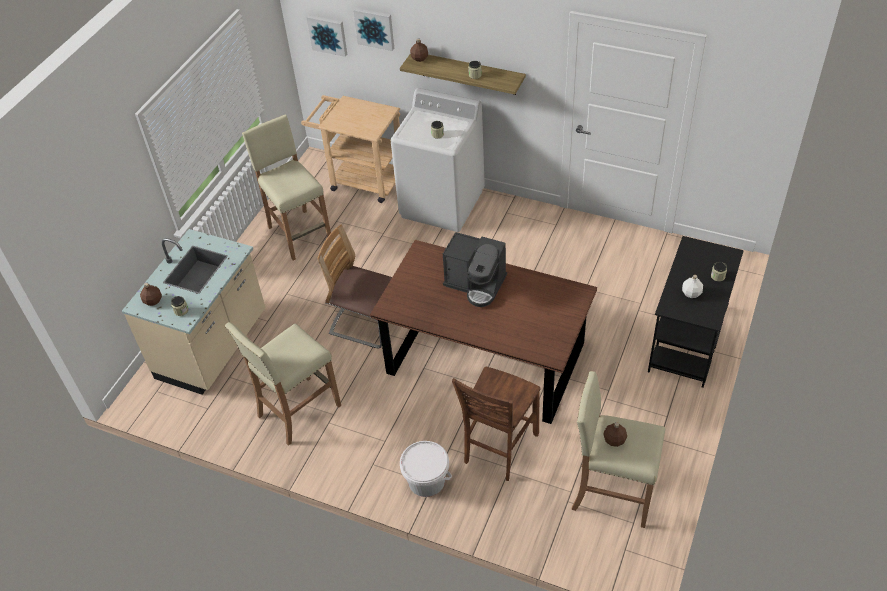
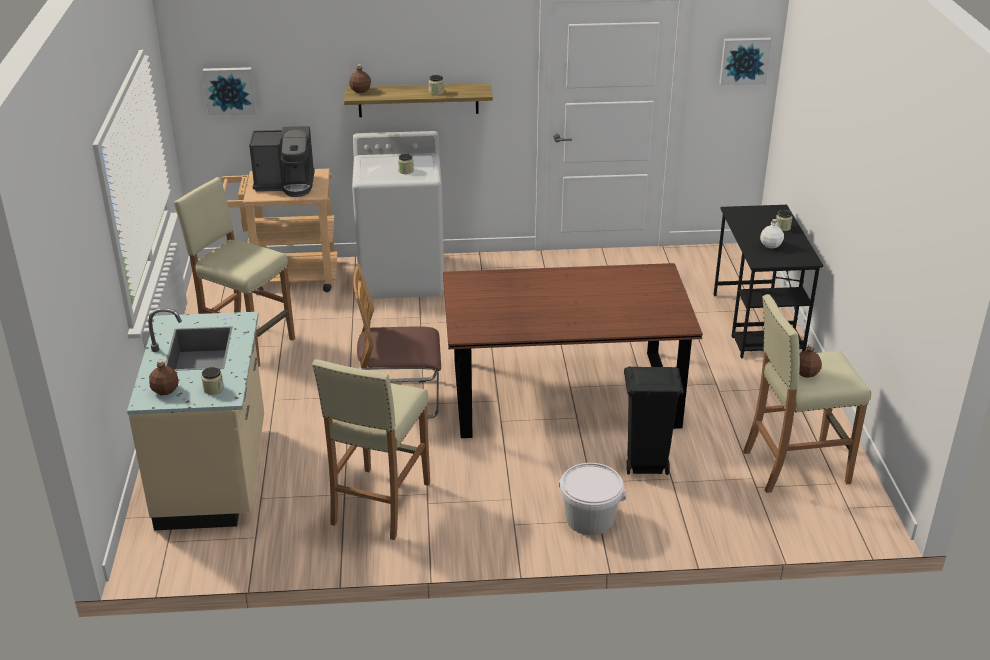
camera: 30 degrees left, 15 degrees down
(375, 28) = (296, 66): picture -> picture (744, 60)
(476, 284) = (546, 290): coffee machine -> coffee machine (286, 184)
(498, 449) = (645, 466): brown chair -> black trash can

